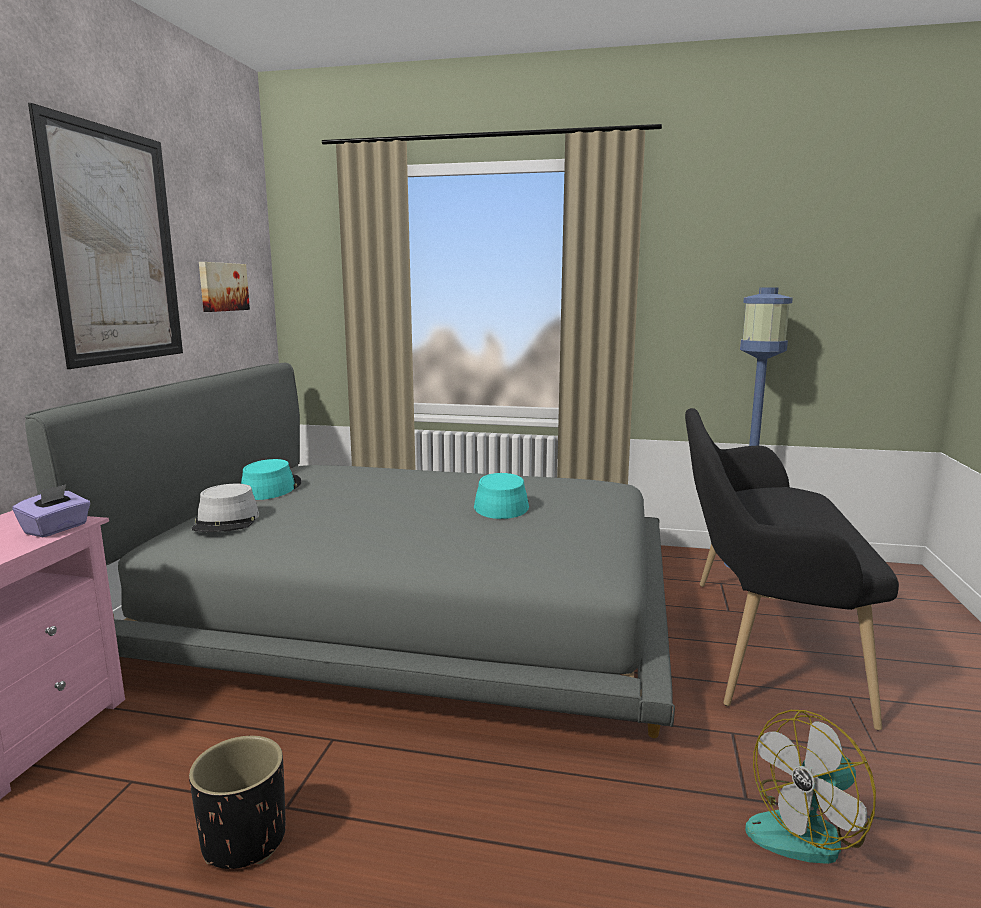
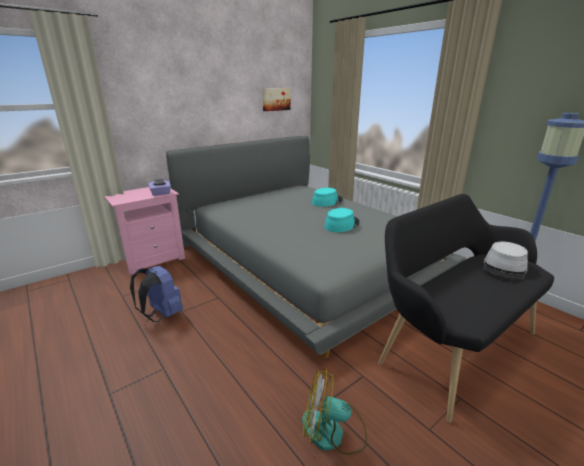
camera: 40 degrees right, 10 degrees up
(116, 247) = (216, 84): picture -> none
(227, 521) = (234, 203): grey hat -> grey hat (504, 268)
(244, 840) = (162, 315): black planter -> blue backpack
(271, 488) = (270, 193): turquoise hat -> turquoise hat (327, 201)

